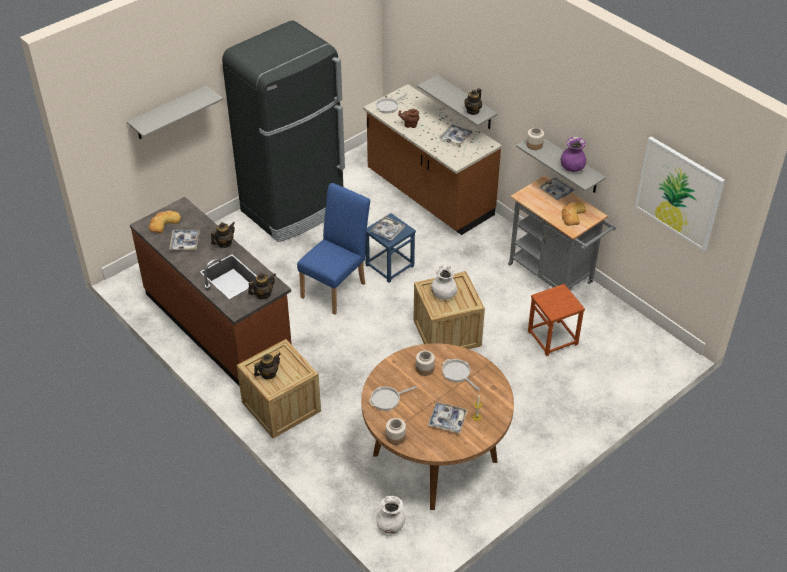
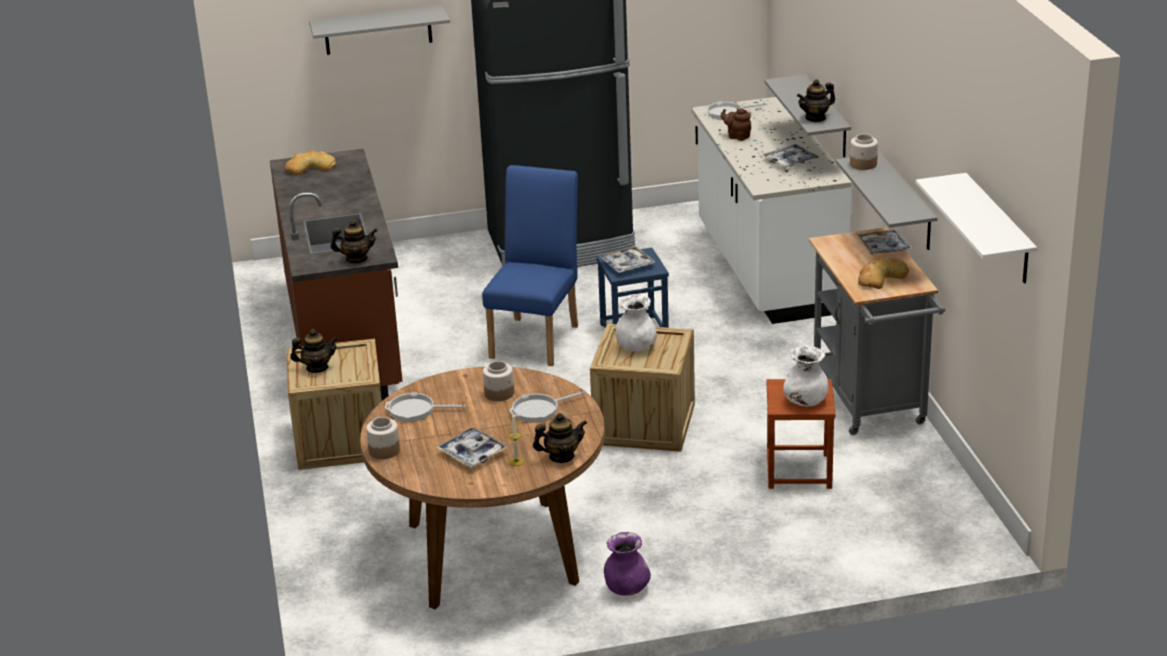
camera: 30 degrees right, 15 degrees down
(185, 242) = (316, 190): tray -> none
(224, 243) = (362, 201): teapot -> teapot (561, 456)
(336, 287) = (537, 337): blue chair -> blue chair turned 45 degrees counterclockwise
(391, 526) = (358, 607): white vase -> white vase (805, 402)
(429, 195) = (766, 270): brown counter -> white counter
(457, 374) = (539, 410): frying pan -> frying pan turned 105 degrees counterclockwise
(572, 168) = (894, 198): purple vase -> purple vase (626, 589)
(679, 193) = (998, 230): picture -> white shelf

